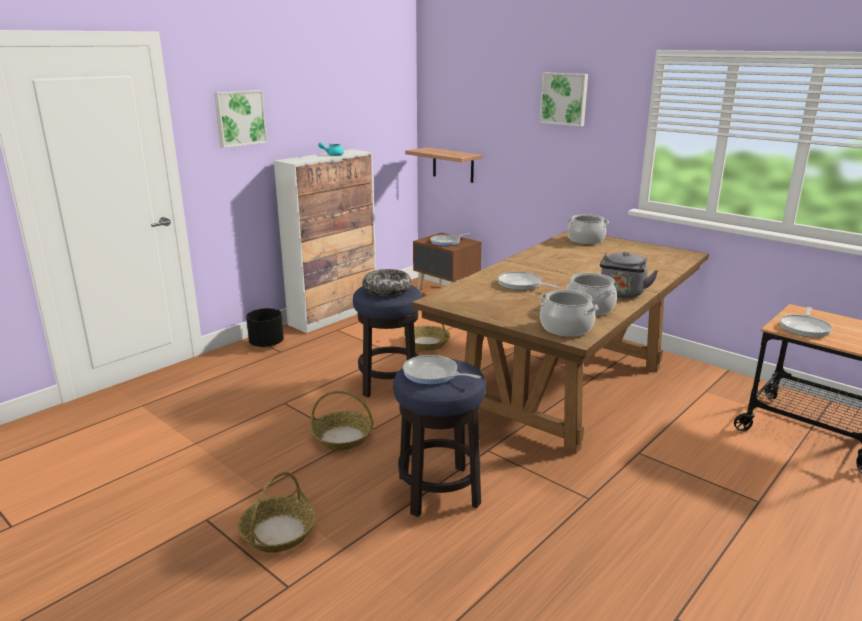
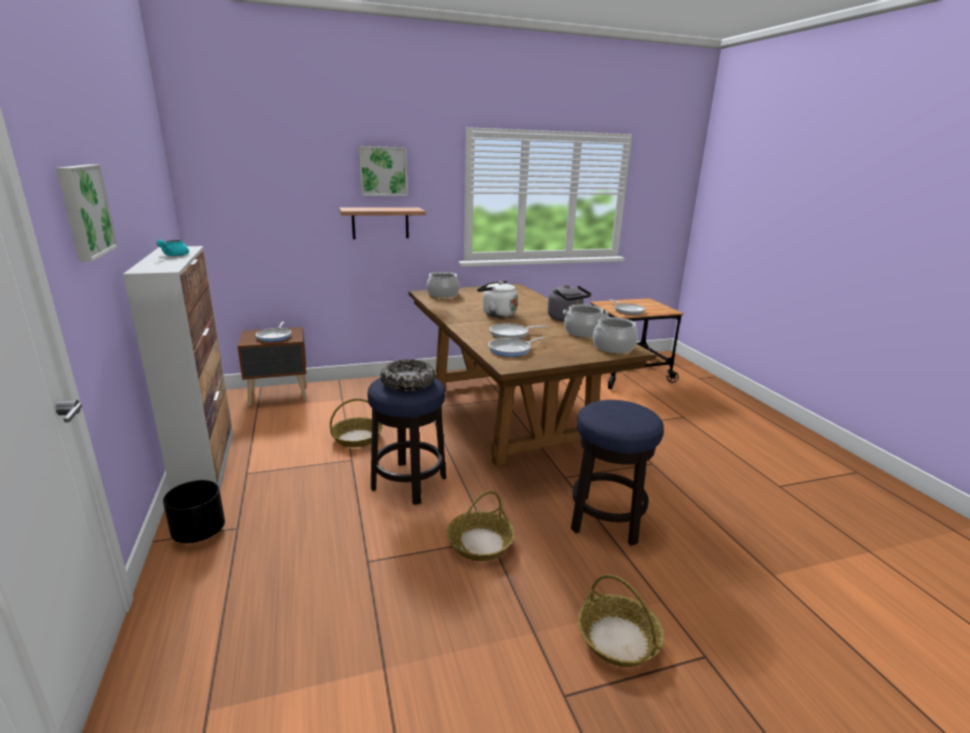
camera: 60 degrees left, 0 degrees up
(433, 374) = (622, 416): frying pan -> frying pan (512, 350)
(453, 165) = (246, 252): shelf -> shelf (380, 223)
(570, 268) = (496, 314): none -> white kettle

